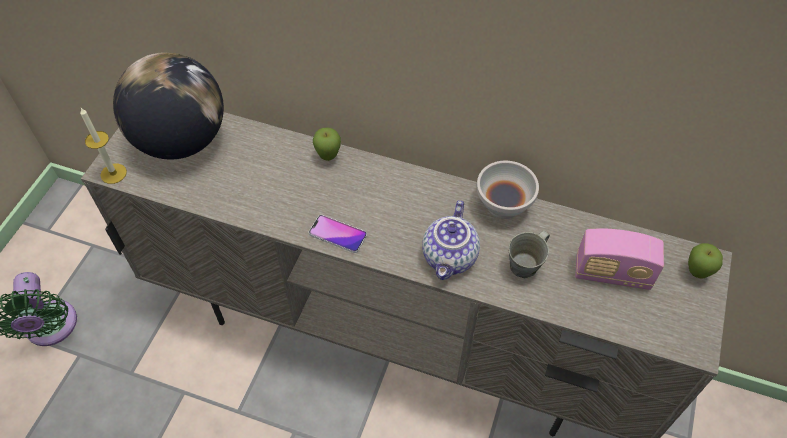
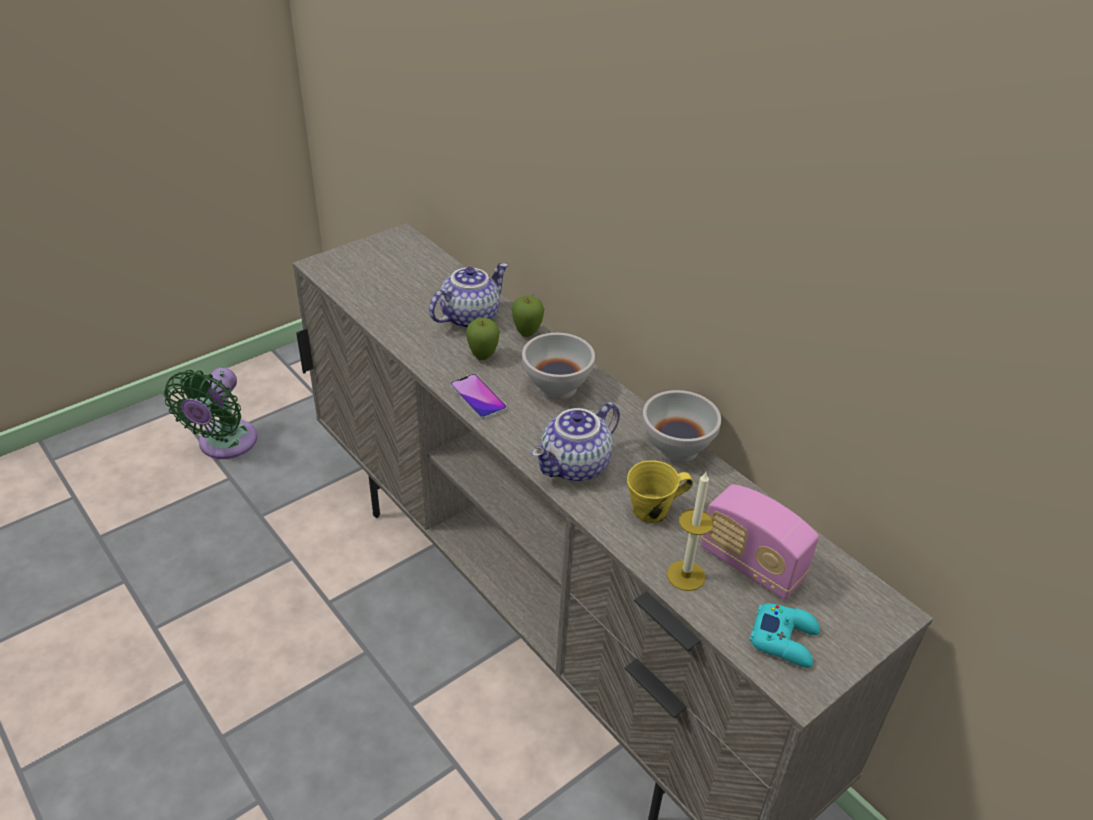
camera: 30 degrees right, 15 degrees down
(113, 173) = (321, 269): candle -> candle (686, 575)
(181, 140) = (402, 269): globe -> none
(272, 162) = (469, 316): none -> teapot
(386, 196) = (556, 388): none -> white bowl
(525, 265) = (653, 510): grey mug -> yellow mug
(667, 318) = (784, 639): none -> turquoise game controller
(696, 273) = (864, 615): apple -> apple (483, 357)

